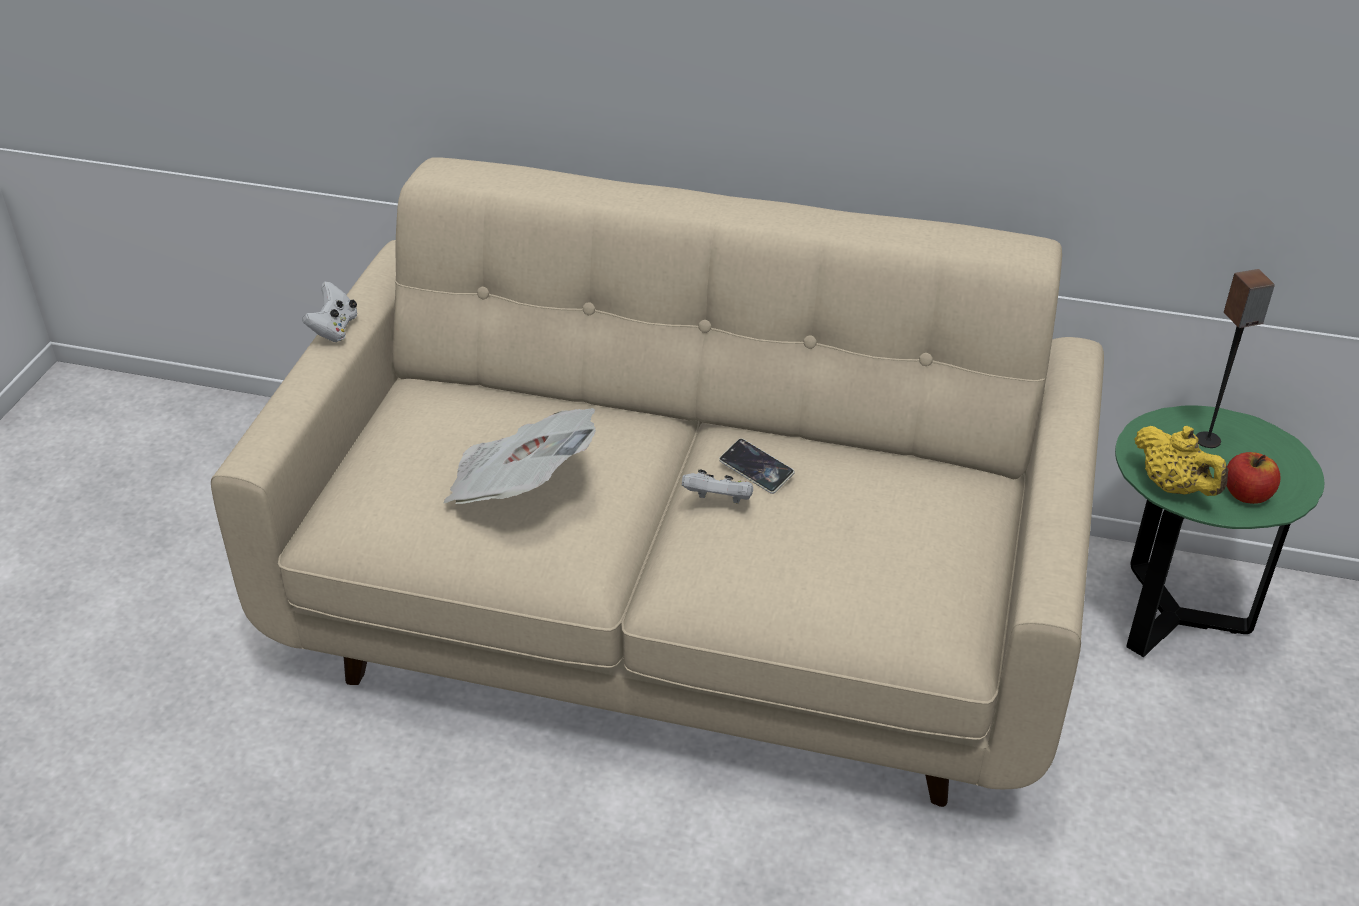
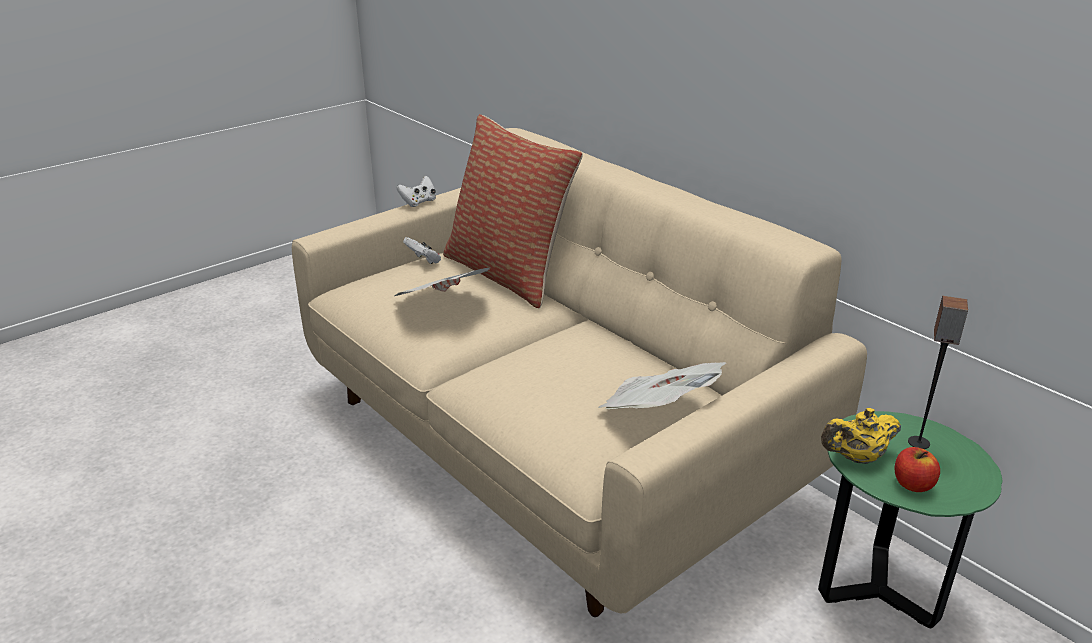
camera: 35 degrees right, 10 degrees down
(541, 394) = (509, 273): none -> pillow
(719, 501) = (537, 349): white game controller -> white game controller (424, 261)
(756, 470) = (577, 343): phone -> none
(945, 526) = (658, 412): none -> newspaper
(1173, 487) = (856, 458): yellow teapot -> yellow teapot turned 75 degrees clockwise

